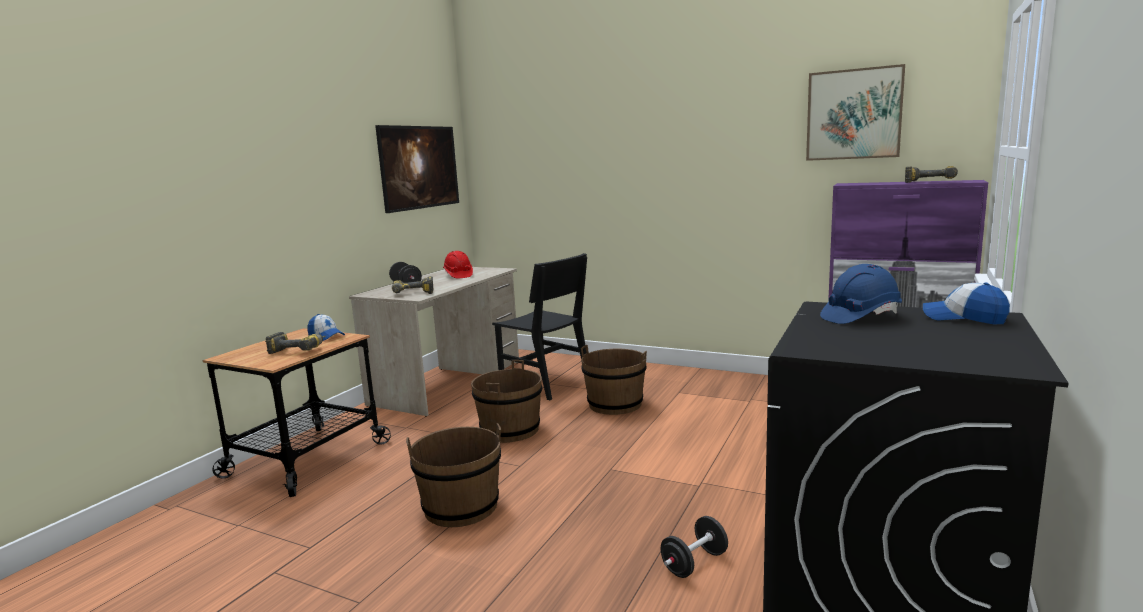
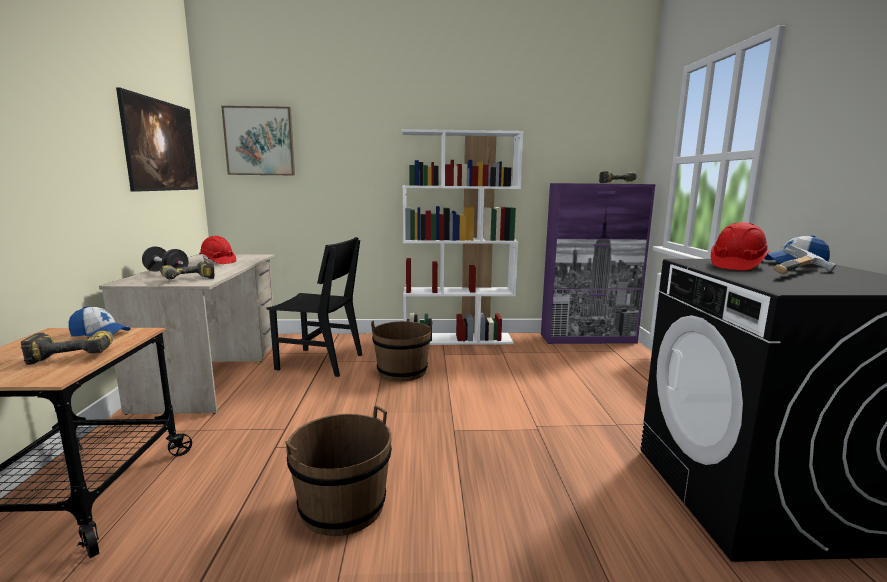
camera: 30 degrees left, 0 degrees up
(510, 430) = (324, 411): brown bucket -> none
(694, 563) = (605, 500): black dumbbell -> none
(713, 377) = (458, 339): none -> white bookcase
(853, 114) = (560, 132): picture -> picture (259, 141)
(860, 317) = (736, 265): blue hard hat -> red hard hat
(908, 333) = (801, 273): none -> hammer

